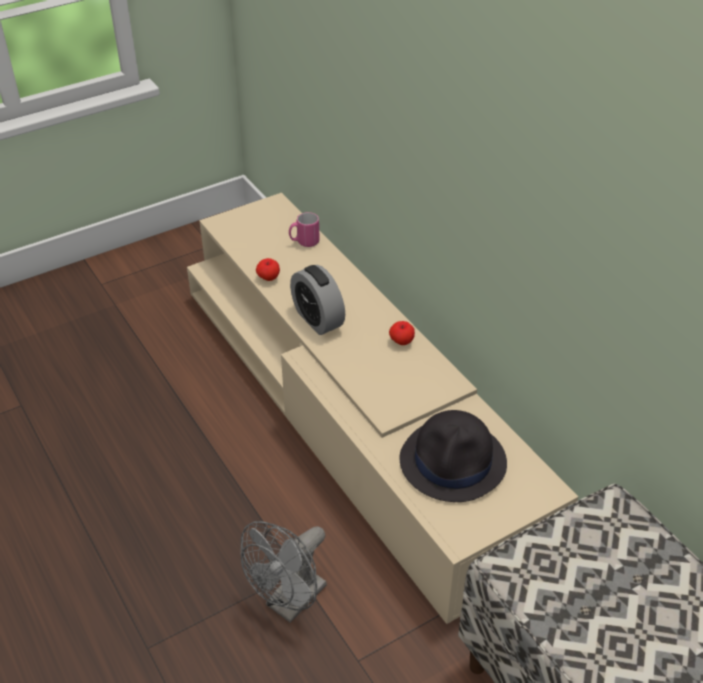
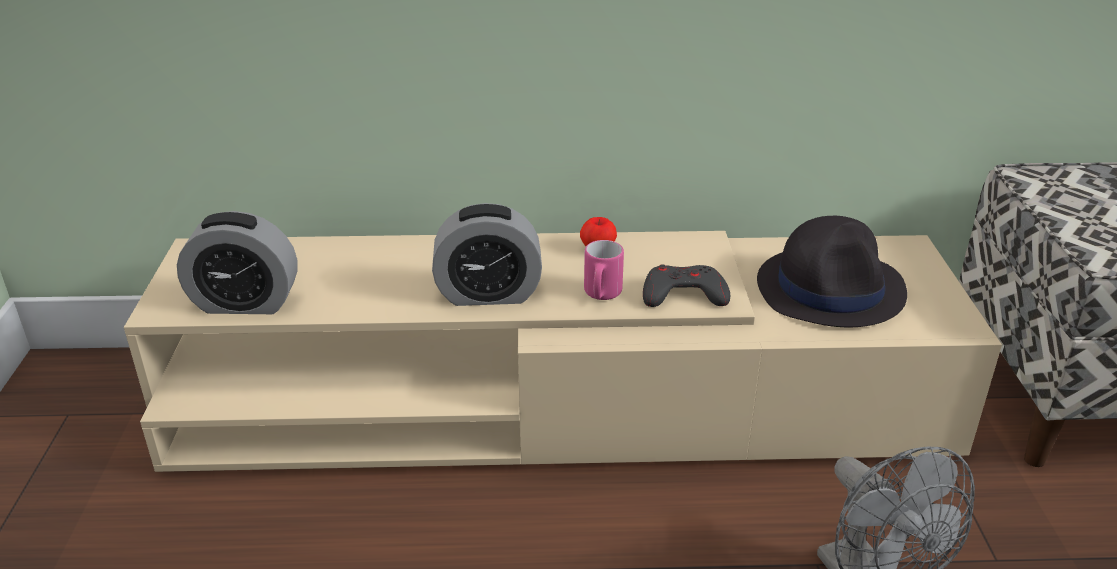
camera: 60 degrees left, 10 degrees down
(244, 244) = (245, 303): none -> alarm clock
(268, 278) = (351, 306): apple -> none
(304, 242) = (313, 254): pink mug -> pink mug (601, 295)
(381, 395) = (683, 294): none -> grey game controller

